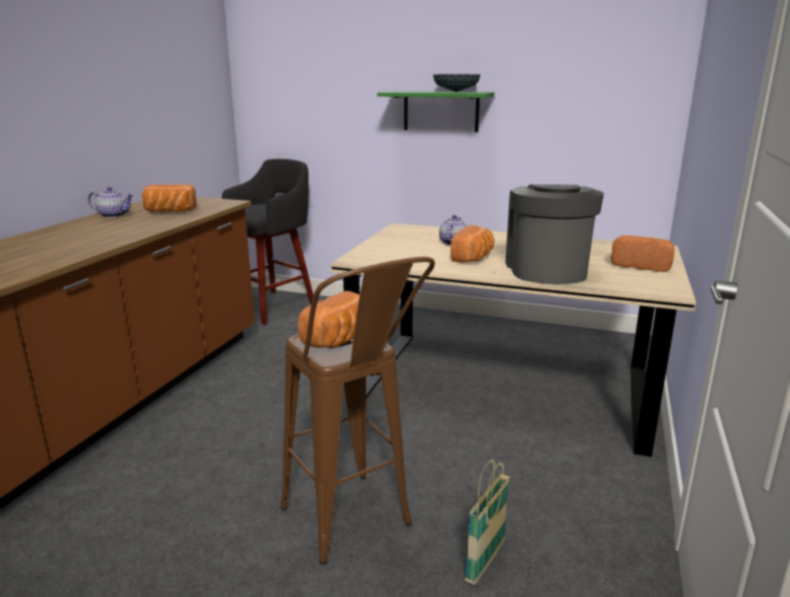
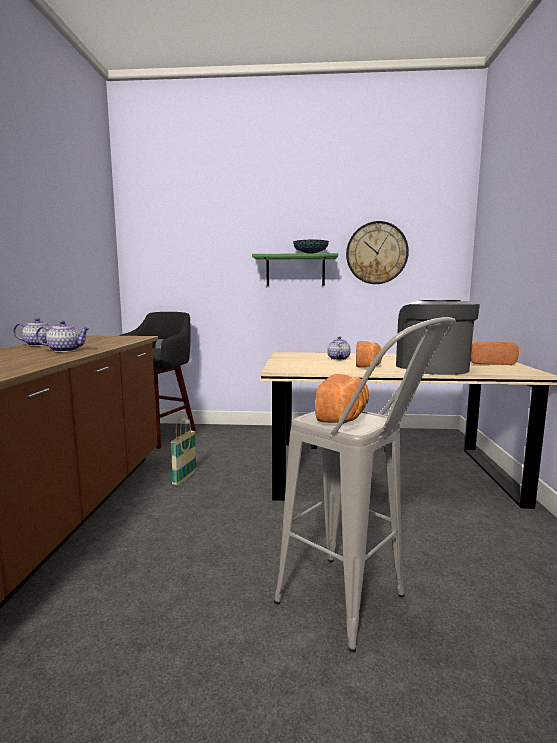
camera: 15 degrees left, 10 degrees down
(126, 229) = (65, 350): none -> teapot
(169, 212) = (92, 342): bread -> none
(355, 528) = (357, 609): brown stool -> grey stool
(485, 561) = (492, 616): basket -> basket (185, 478)
(550, 89) = (376, 253): none -> wall clock

